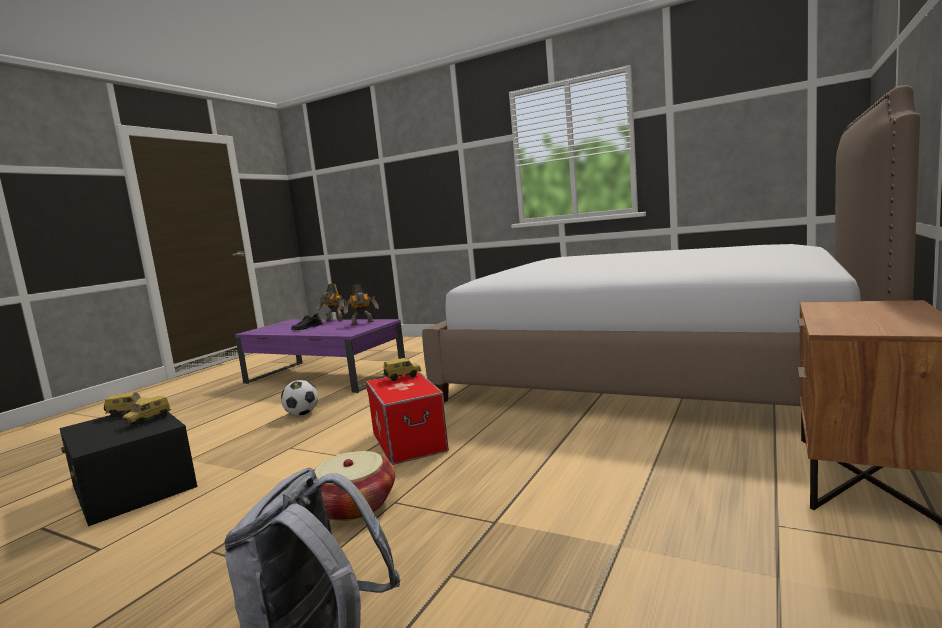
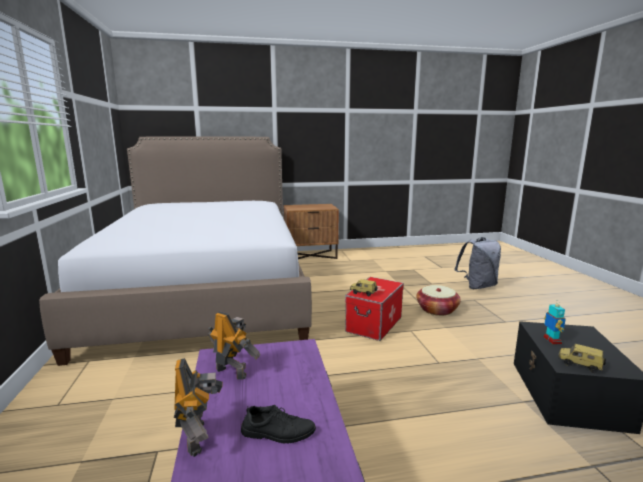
camera: 130 degrees left, 5 degrees up
(148, 421) = (552, 340): toy car -> toy robot
(302, 414) = (396, 404): football -> none

